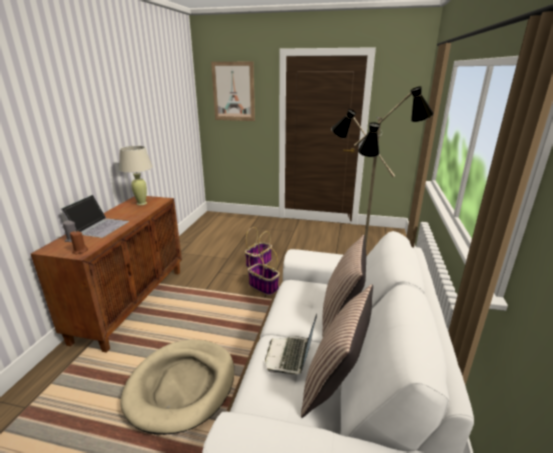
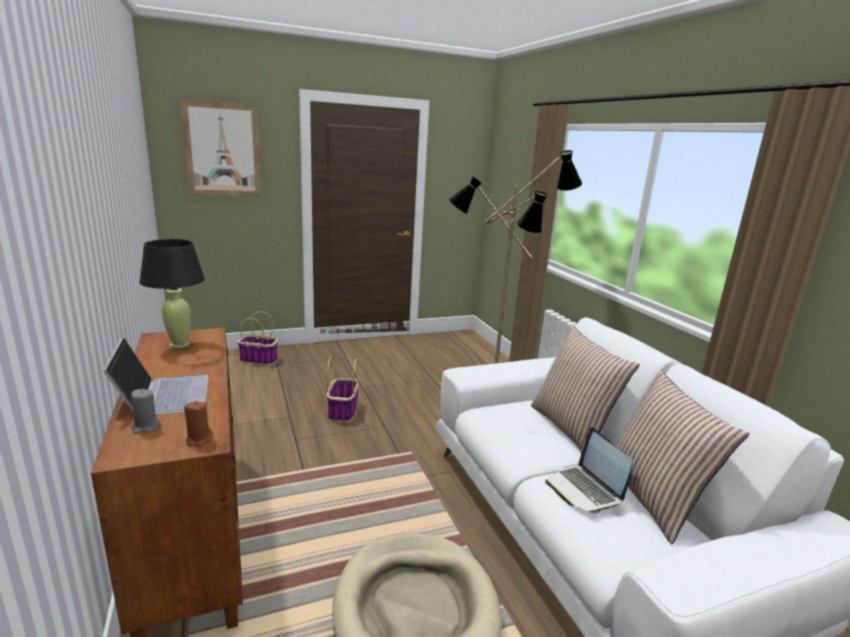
camera: 35 degrees left, 5 degrees down
(141, 203) = (180, 344): beige table lamp -> black table lamp
(264, 287) = (384, 440): basket -> basket (260, 359)

